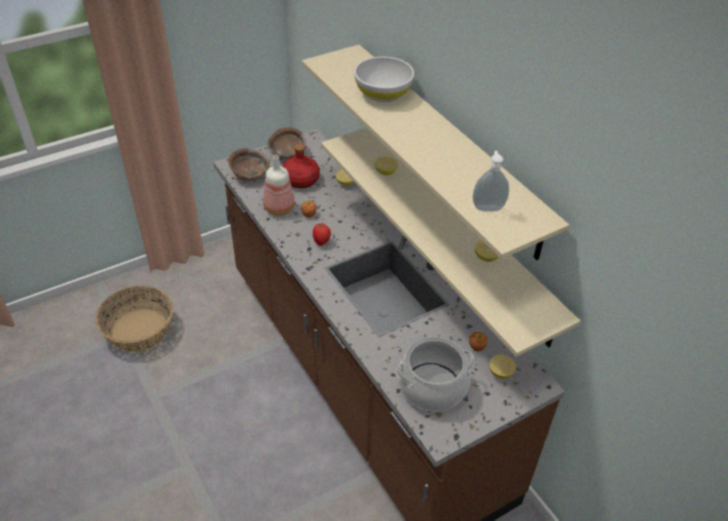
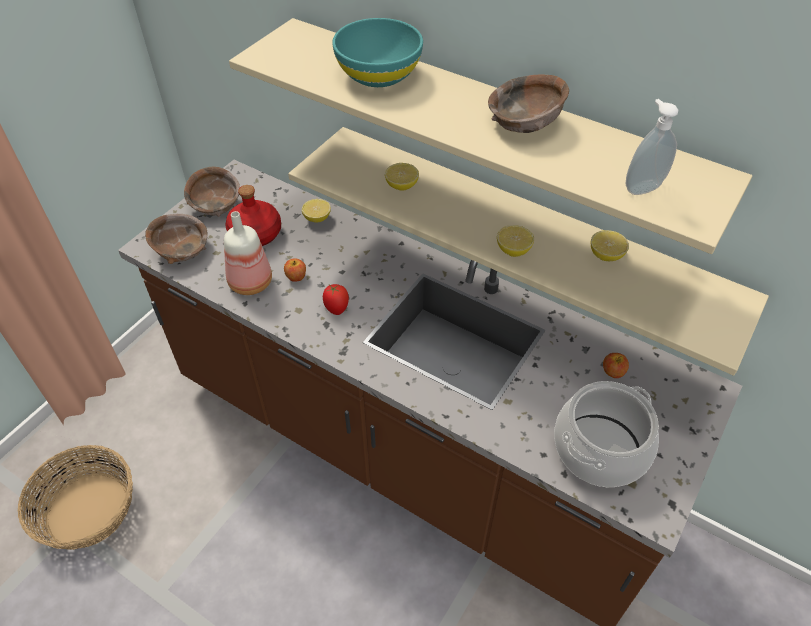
camera: 25 degrees left, 5 degrees up
(382, 93) = (378, 74): white bowl -> turquoise bowl
(449, 148) = (525, 122): none -> brown bowl
(500, 373) = (661, 394): lemon -> lemon (513, 250)

